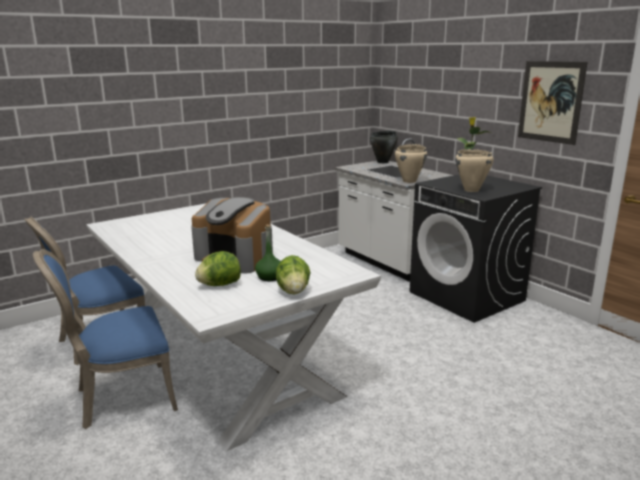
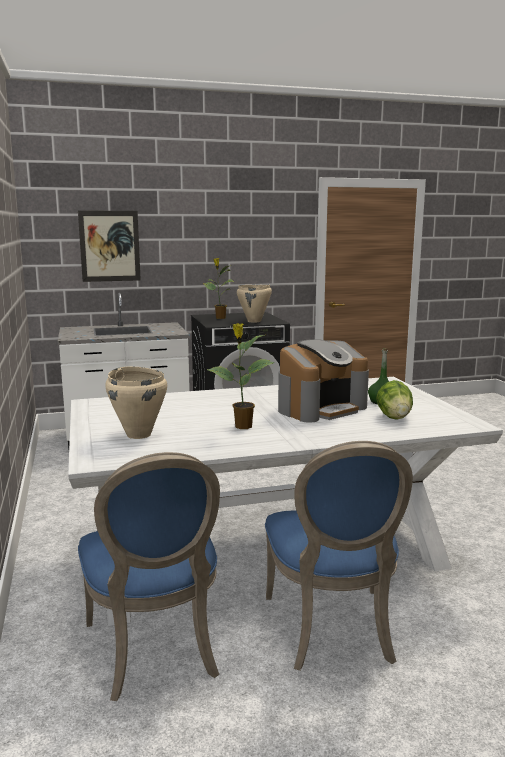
camera: 70 degrees left, 5 degrees down
(176, 243) = (242, 426): none -> potted plant
(293, 291) = (419, 398): lettuce -> none
(383, 162) = (74, 328): black cooking pot -> none
(409, 181) = (173, 332): beige cooking pot -> beige cooking pot (139, 434)
(550, 102) = (260, 240): picture -> picture (109, 246)

